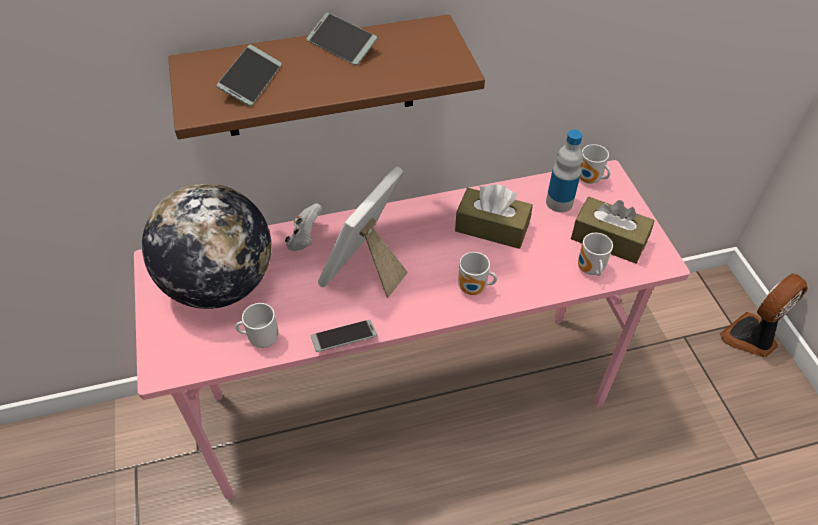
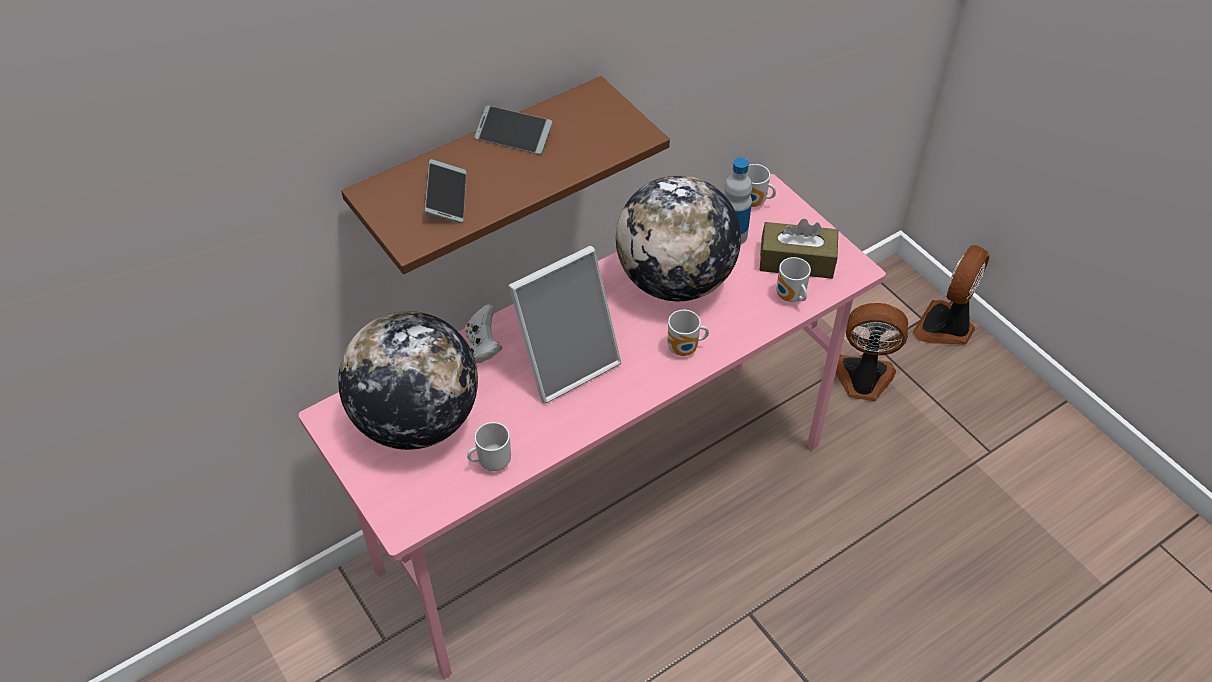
camera: 20 degrees left, 0 degrees up
(344, 339) = (577, 437): phone -> none
(366, 271) = (566, 362): picture frame -> picture frame turned 135 degrees counterclockwise
(492, 228) = (675, 281): brown tissue box -> globe
(662, 360) = (862, 379): none -> fan

